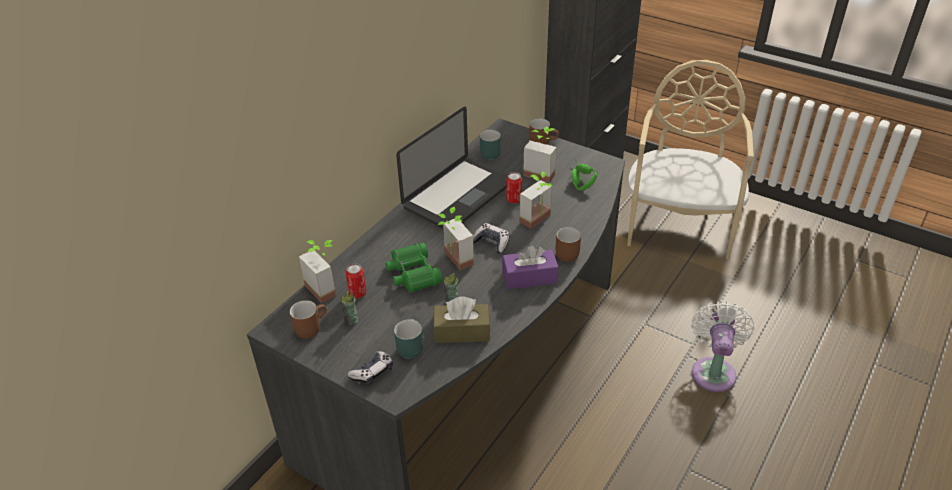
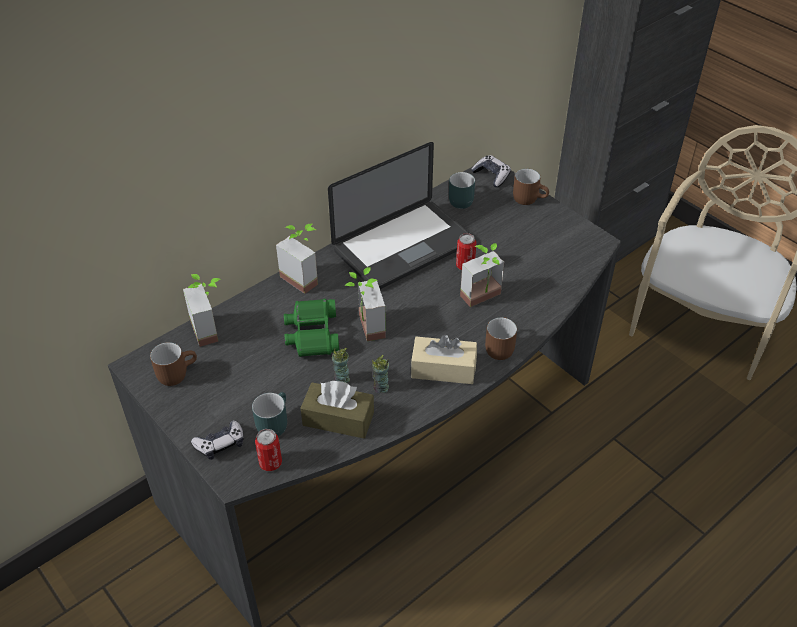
camera: 15 degrees right, 5 degrees up
(351, 321) = (223, 376): cup -> cup (380, 388)
(357, 293) = (243, 343): can -> can (270, 463)
(491, 242) = (417, 315): game controller -> game controller (491, 176)
(529, 277) = (443, 369): purple tissue box -> beige tissue box
(541, 172) = (512, 236): potted plant -> potted plant (304, 276)
(577, 179) = (552, 254): green headphones -> none
(713, 371) = (677, 518): white fan -> none

